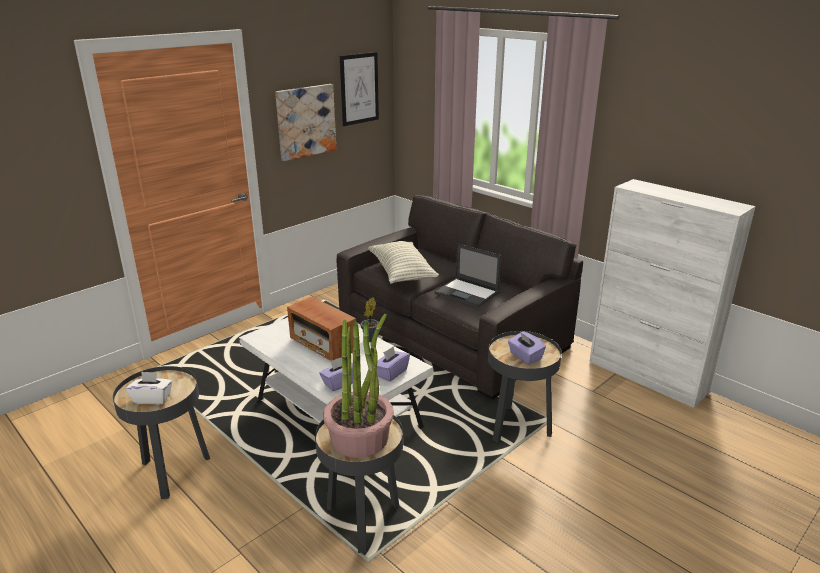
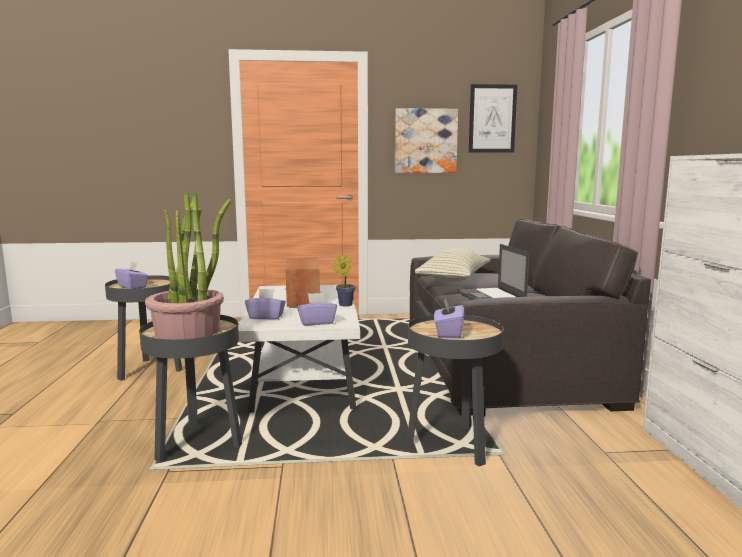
camera: 40 degrees right, 15 degrees down
(152, 398) = (133, 287): white tissue box -> purple tissue box

